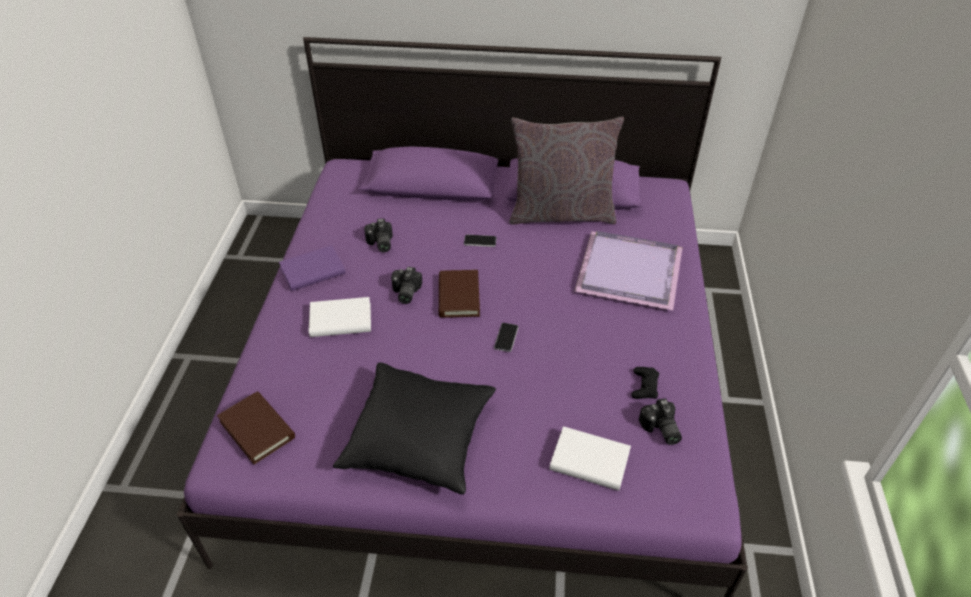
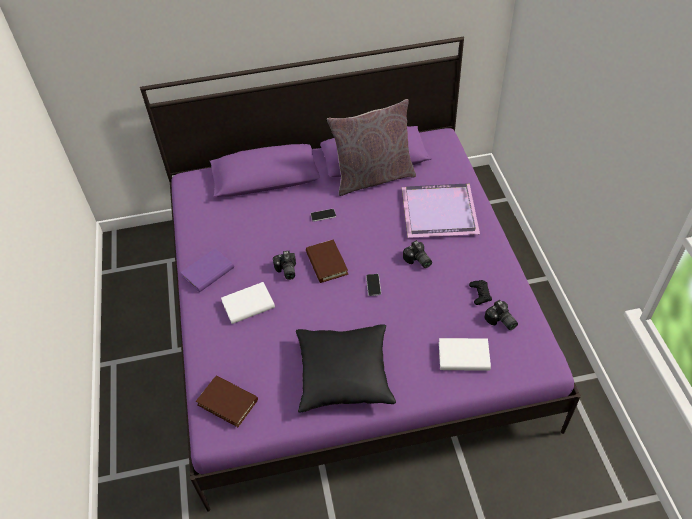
camera: 15 degrees left, 5 degrees up
(380, 243) = (249, 236): camera -> camera (417, 261)

